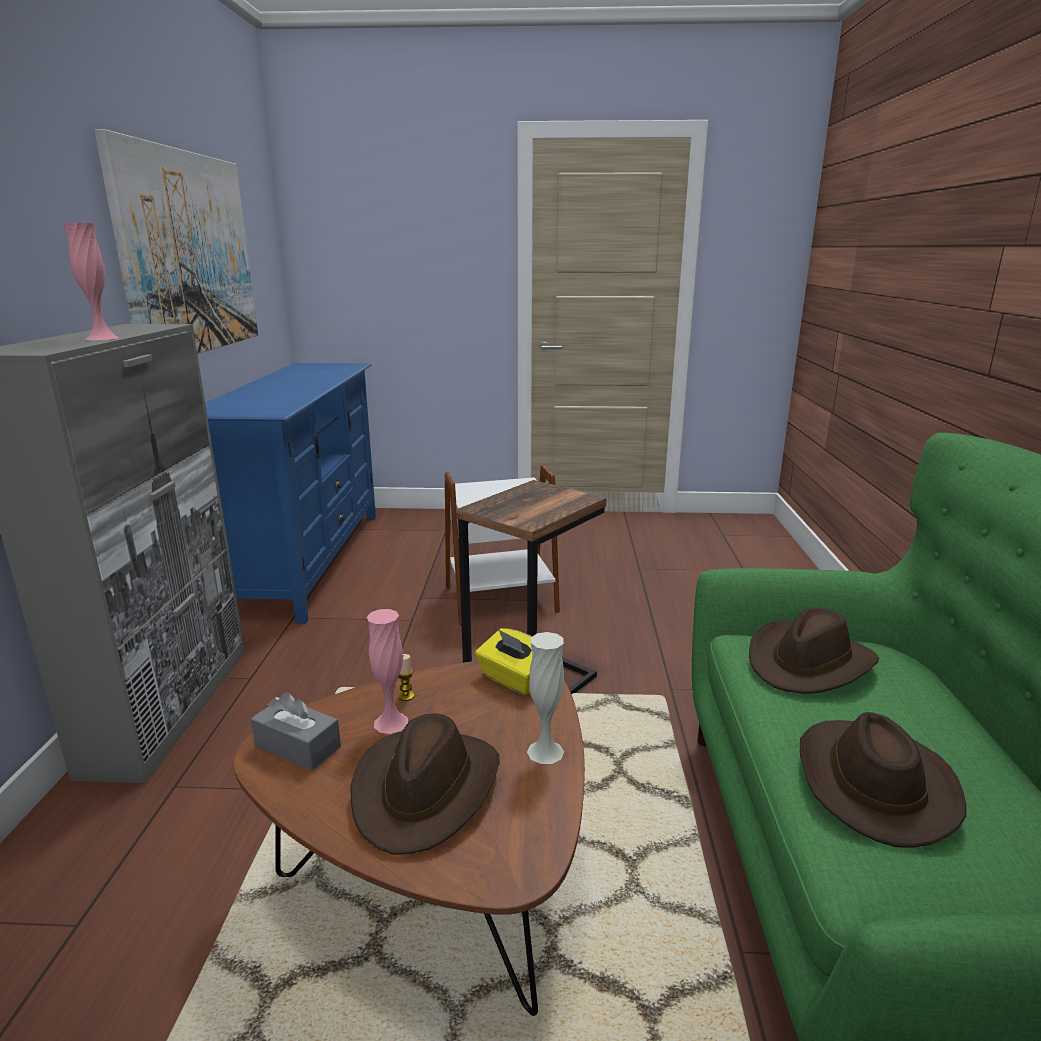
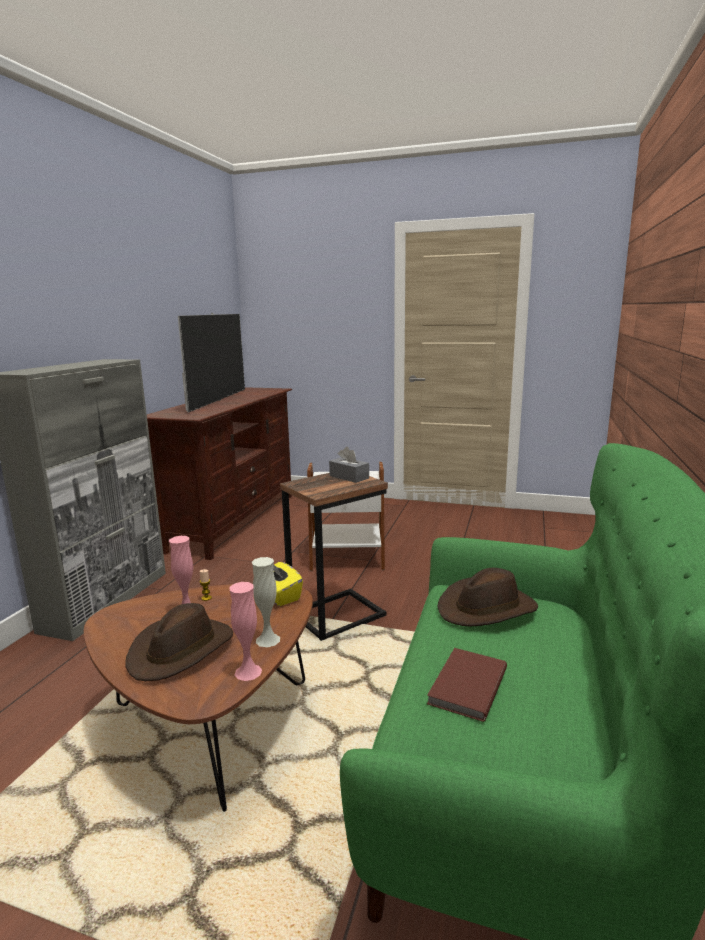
camera: 15 degrees right, 5 degrees down
(102, 338) = (73, 366): pink vase -> pink vase (248, 672)
(188, 254) = (160, 316): picture -> none
(280, 384) = (218, 400): none -> television
(298, 746) = (126, 617): grey tissue box -> grey tissue box (349, 477)
(309, 560) = (234, 521): blue tv stand -> brown tv stand
(871, 782) = (465, 686): brown hat -> brown book

